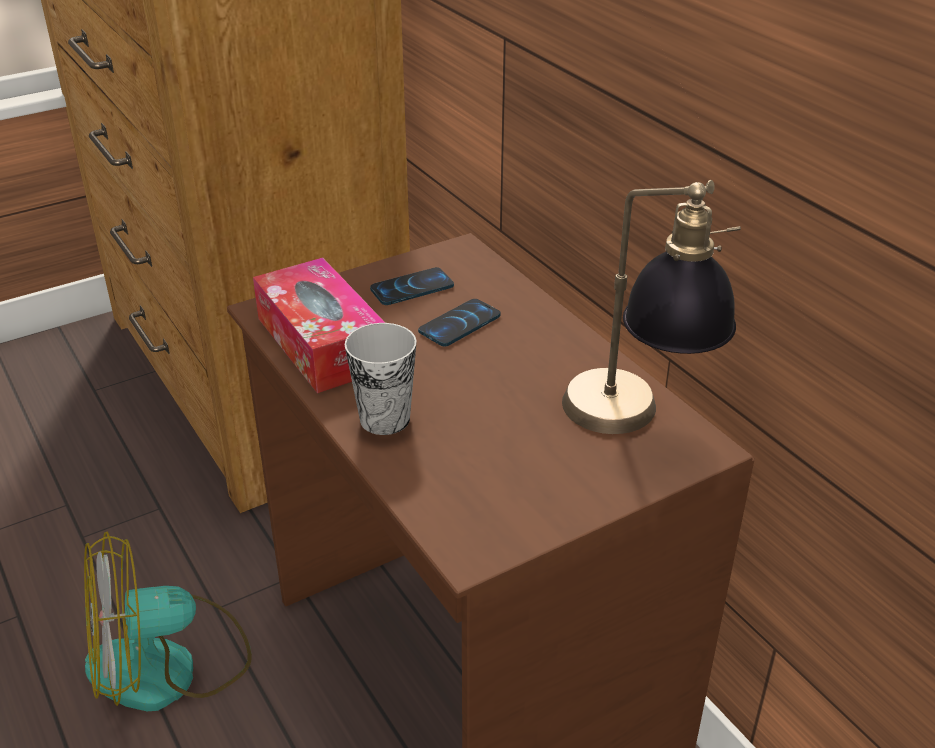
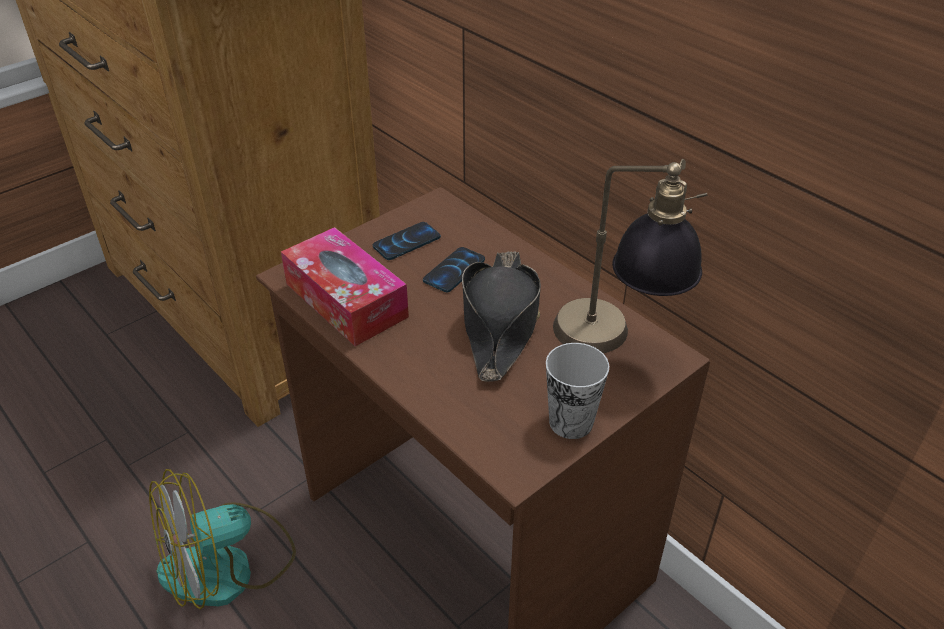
camera: 10 degrees left, 5 degrees up
(385, 419) = (417, 362): cup -> cup (571, 422)
(498, 386) = (500, 323): none -> black hat

